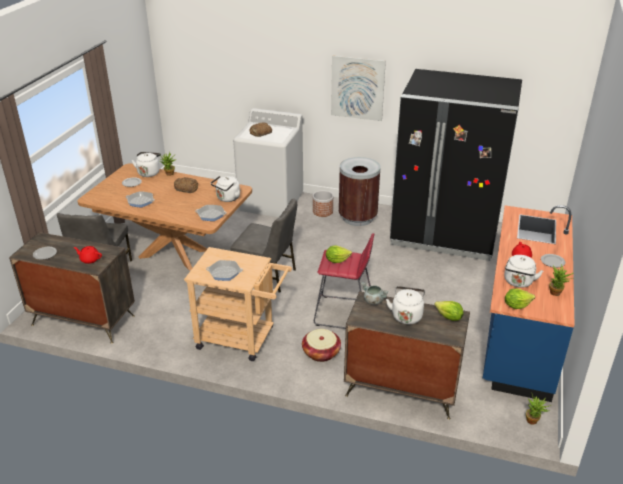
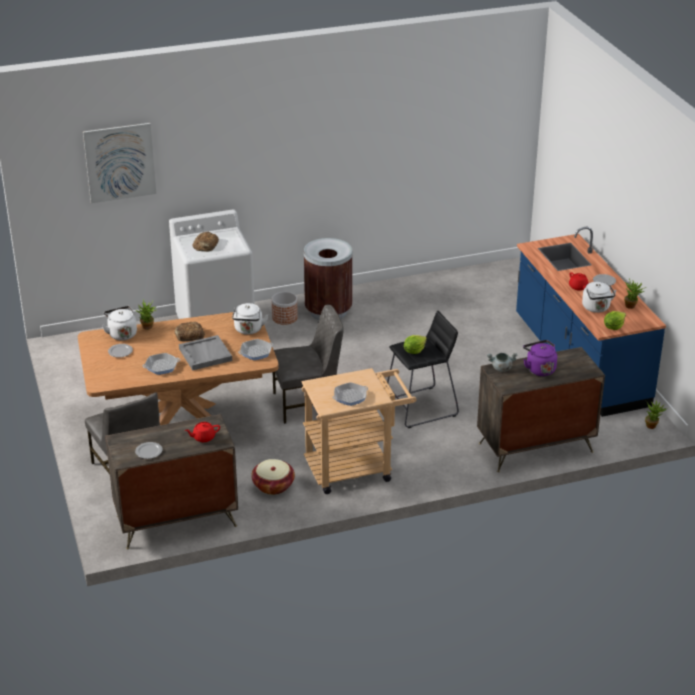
camera: 35 degrees left, 0 degrees up
(177, 204) = (205, 354): none -> grey tray
(321, 353) = (439, 448): basket -> basket (273, 485)
(344, 313) = (421, 407): red stool -> black stool
(357, 88) = (298, 161): picture -> picture (120, 162)
(406, 315) = (539, 369): white kettle -> purple kettle
(444, 235) = (431, 298): black fridge -> none
(449, 317) = (571, 357): lettuce -> none

